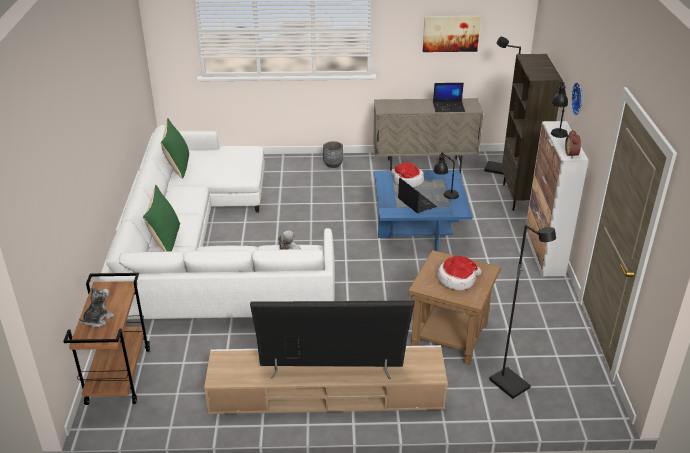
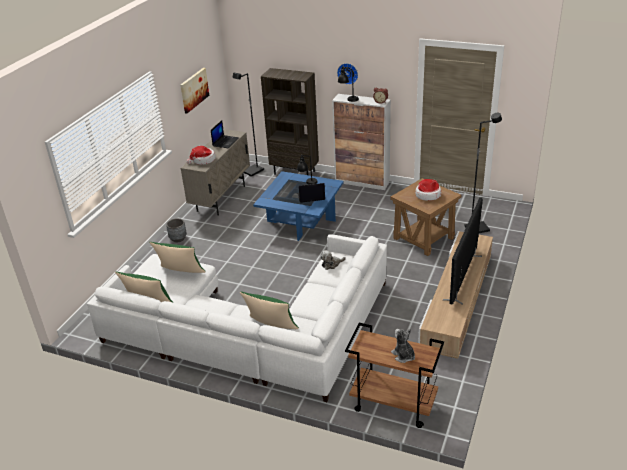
camera: 65 degrees left, 0 degrees up
(233, 167) = (180, 273): none -> green pillow
(407, 181) = (279, 194): hat -> hat (203, 160)

